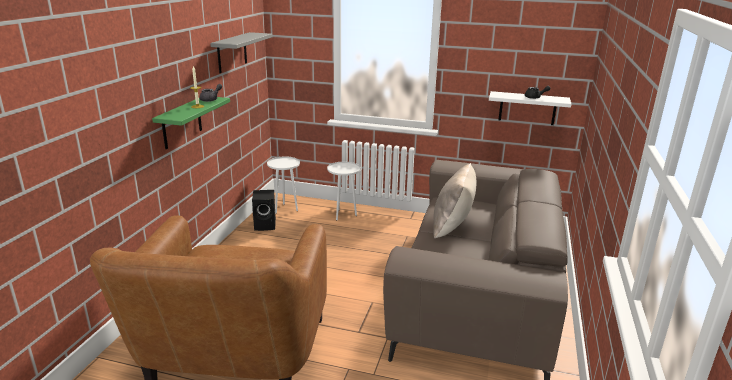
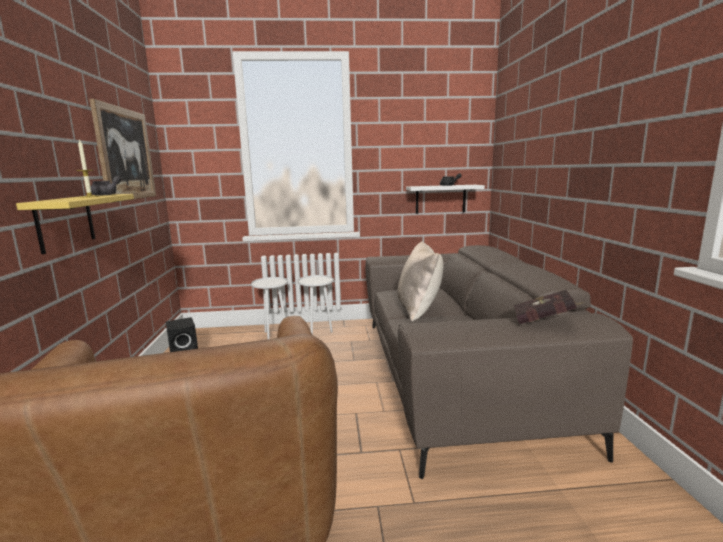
camera: 20 degrees left, 10 degrees down
(182, 122) = (65, 222): green shelf -> yellow shelf
(232, 52) = (125, 154): grey shelf -> picture
(285, 209) = (204, 341): white side table -> white side table (318, 333)
(505, 271) = (545, 322): none -> red book

